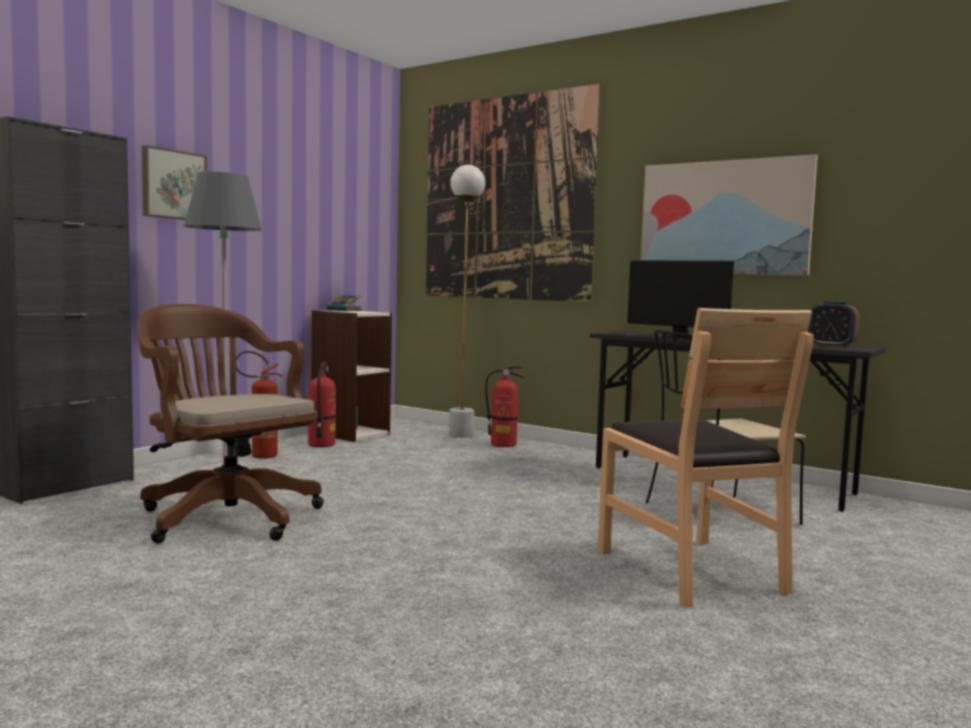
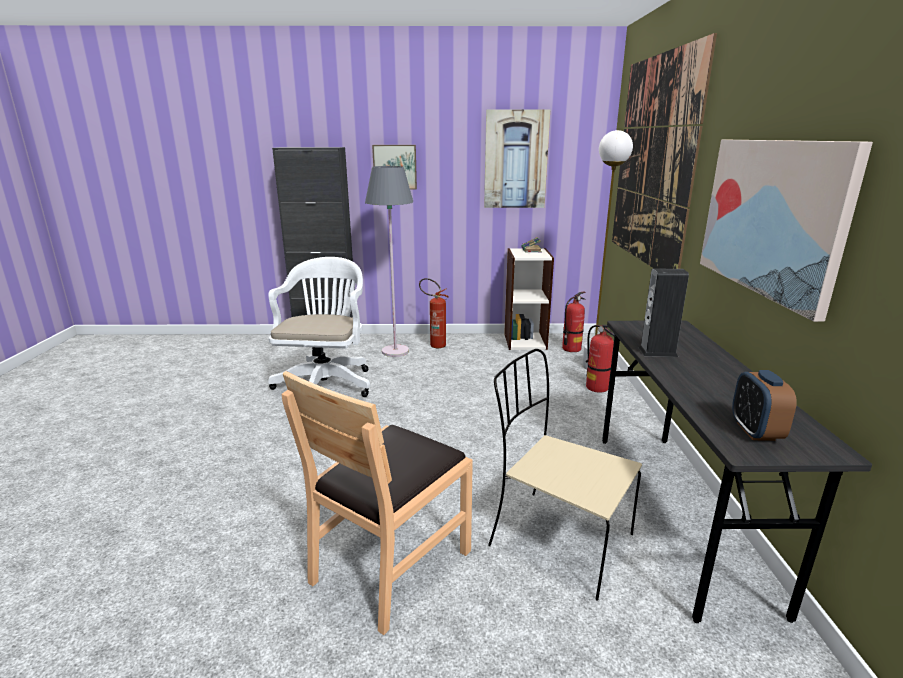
camera: 55 degrees right, 15 degrees up
(225, 515) = (326, 383): brown office chair -> white office chair
(315, 195) = (515, 160): none -> picture
(321, 444) = (486, 346): fire extinguisher -> fire extinguisher (571, 349)
(679, 337) = (657, 352): monitor -> speaker

